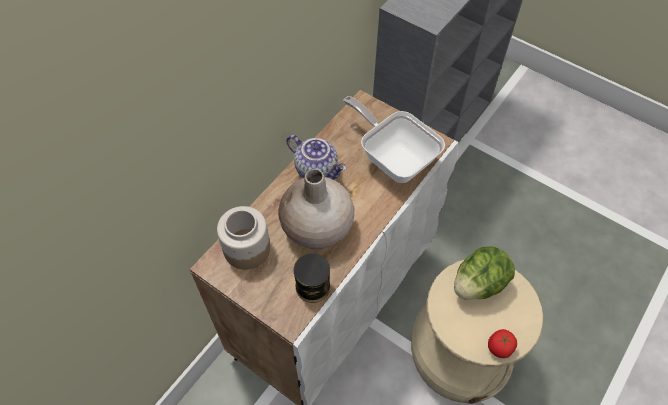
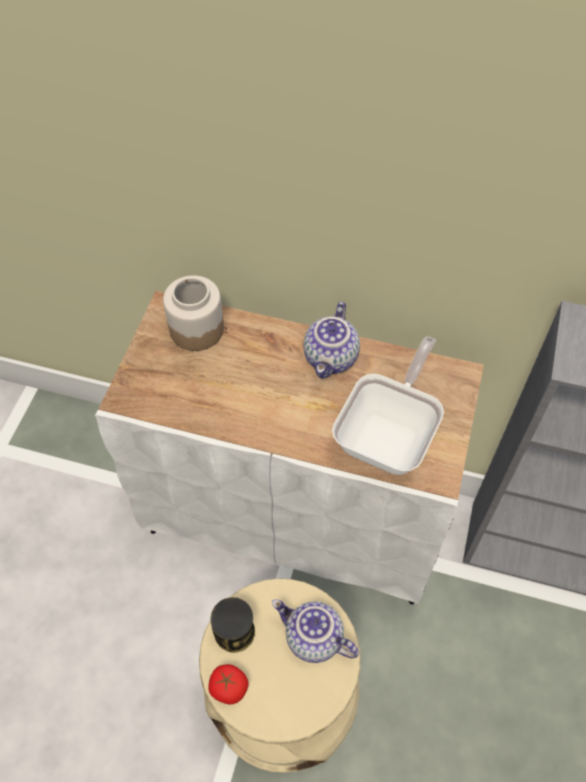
camera: 70 degrees right, 0 degrees up
(312, 286) = (171, 405): can -> can (234, 631)
(317, 227) = (249, 384): beige vase -> none
(479, 284) = (312, 639): lettuce -> teapot

